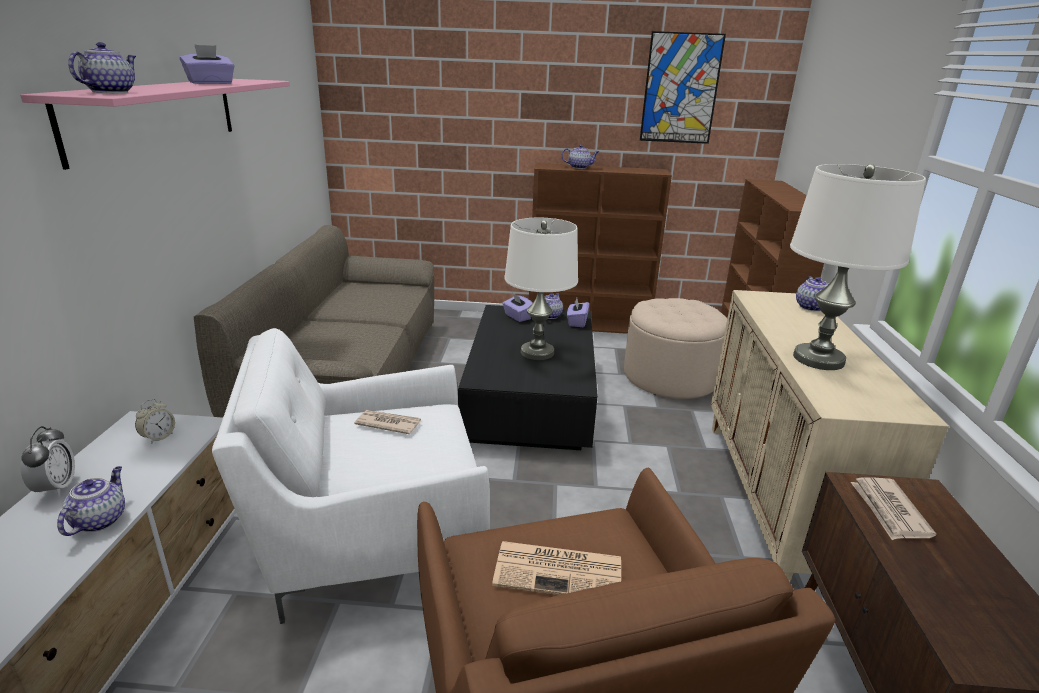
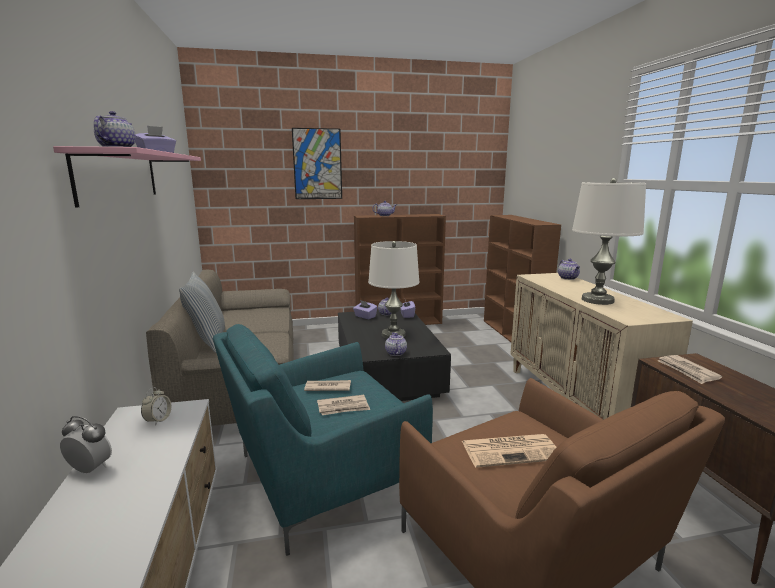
camera: 15 degrees left, 10 degrees down
(56, 487) = (90, 469): alarm clock -> alarm clock turned 45 degrees counterclockwise
(100, 519) = (149, 483): teapot -> teapot (395, 353)
(300, 326) = (207, 341): none -> pillow
(370, 532) = (321, 477): white armchair -> turquoise armchair
(388, 458) = (343, 407): none -> newspaper
(670, 377) = (469, 345): beige ottoman -> none
(680, 89) = (442, 163): picture -> picture (317, 164)

